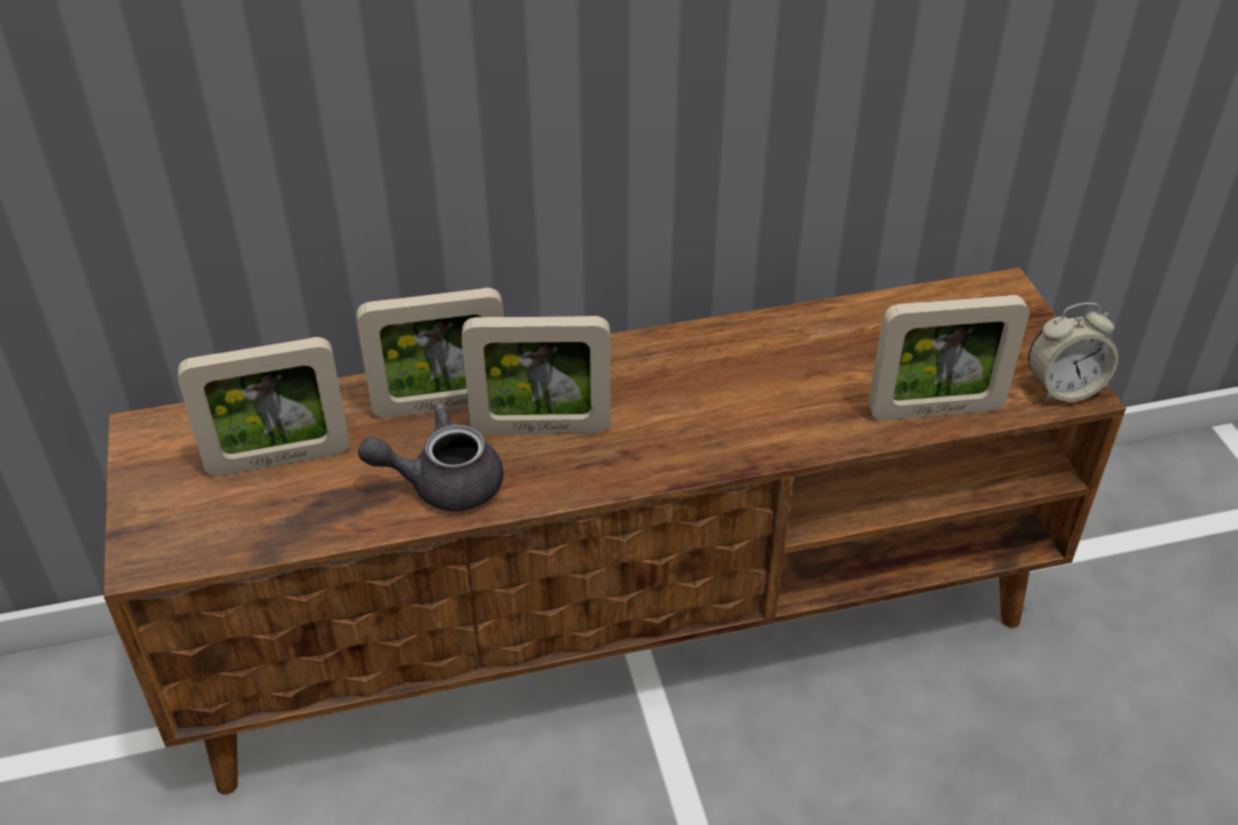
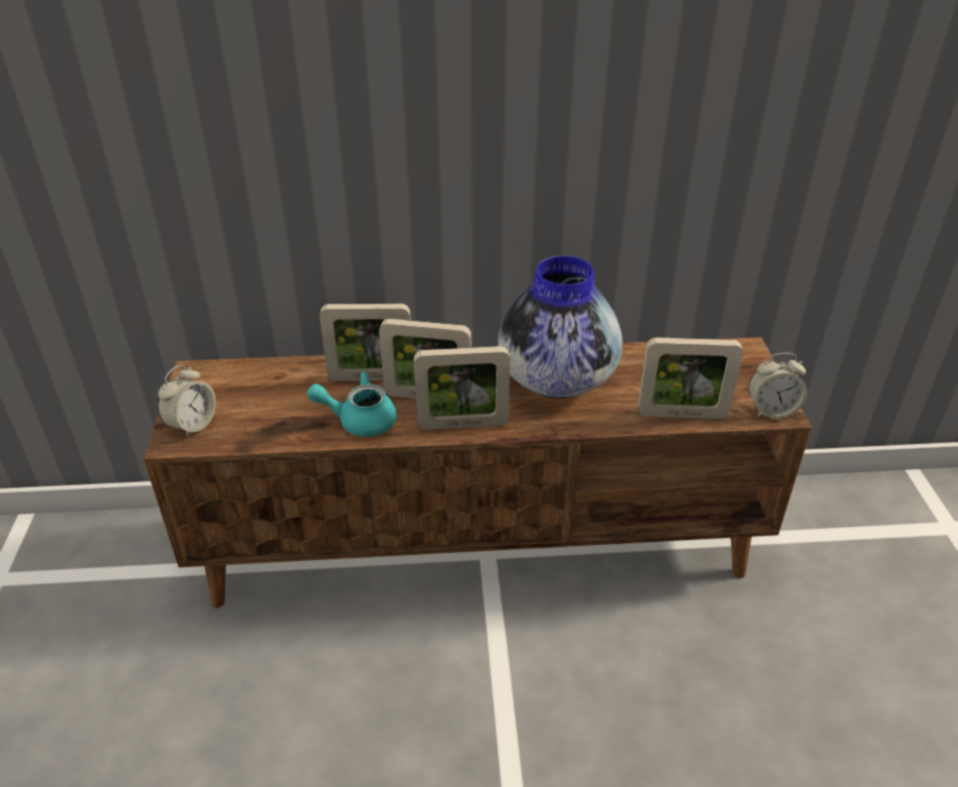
camera: 10 degrees right, 5 degrees down
(170, 526) = (192, 425): none -> alarm clock
(279, 459) = (266, 396): picture frame -> picture frame (462, 424)
(443, 483) = (359, 420): grey teapot -> turquoise teapot
(735, 375) = (557, 380): none -> vase

